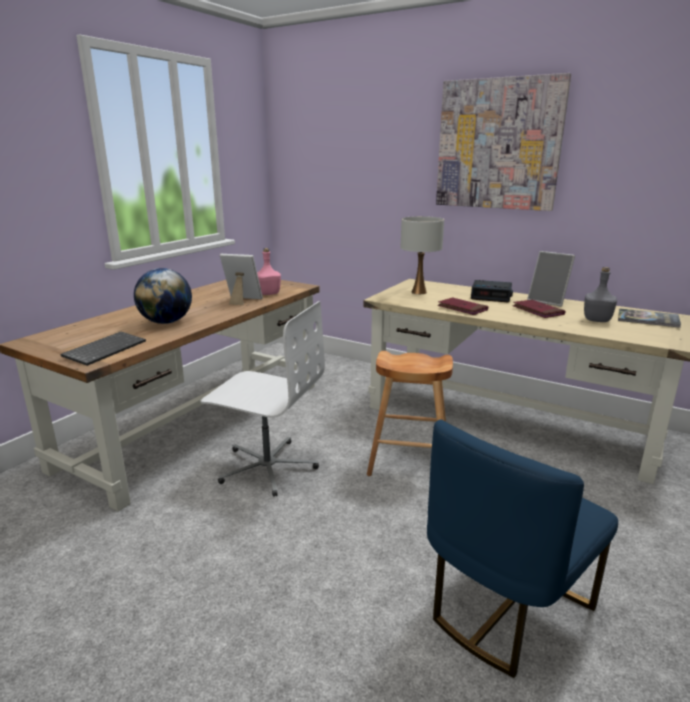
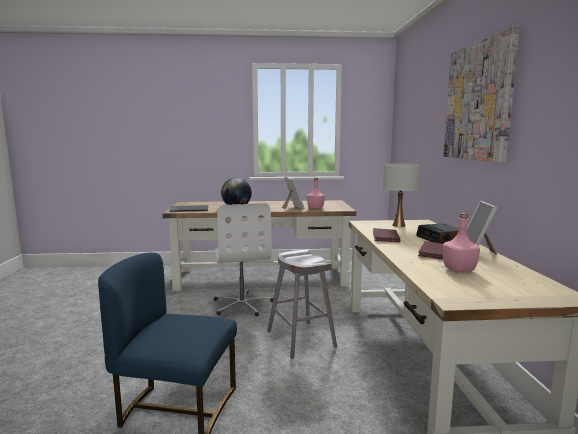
camera: 55 degrees right, 10 degrees down
(409, 462) = (301, 339): brown stool -> grey stool
(596, 320) = (459, 270): grey bottle -> pink bottle
(648, 319) = (519, 286): book -> none

